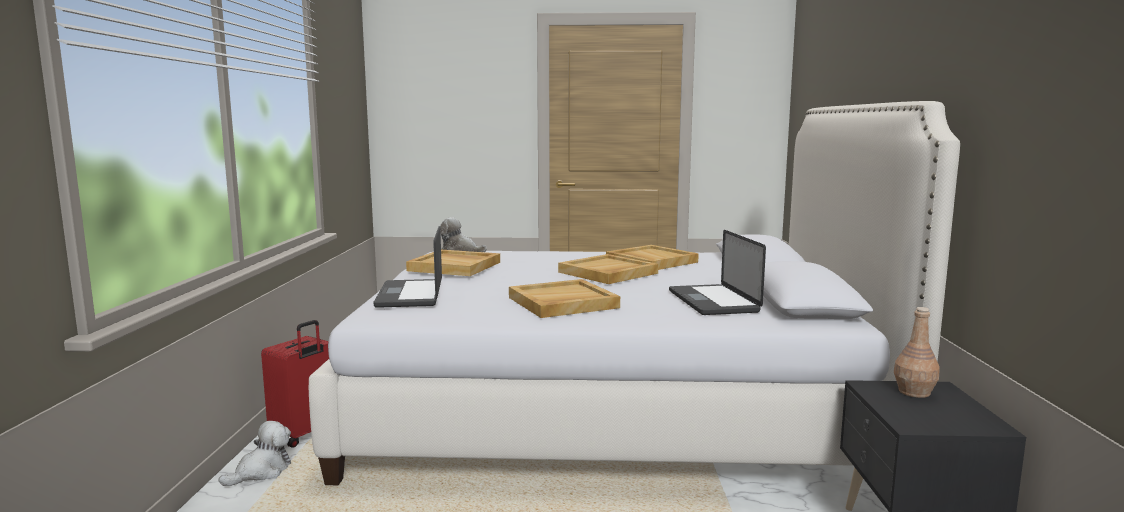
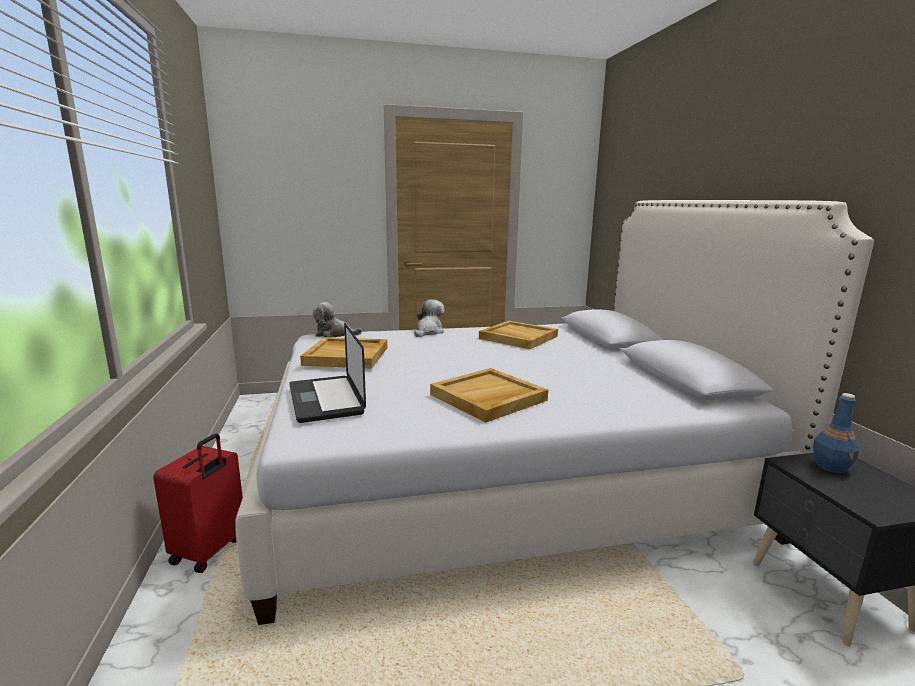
camera: 15 degrees left, 5 degrees up
(262, 472) = (174, 617): plush toy -> plush toy (428, 332)
(608, 273) = (495, 354): beige tray -> none
(712, 301) = (618, 384): laptop -> none
(914, 392) = (831, 467): brown bottle -> blue bottle

